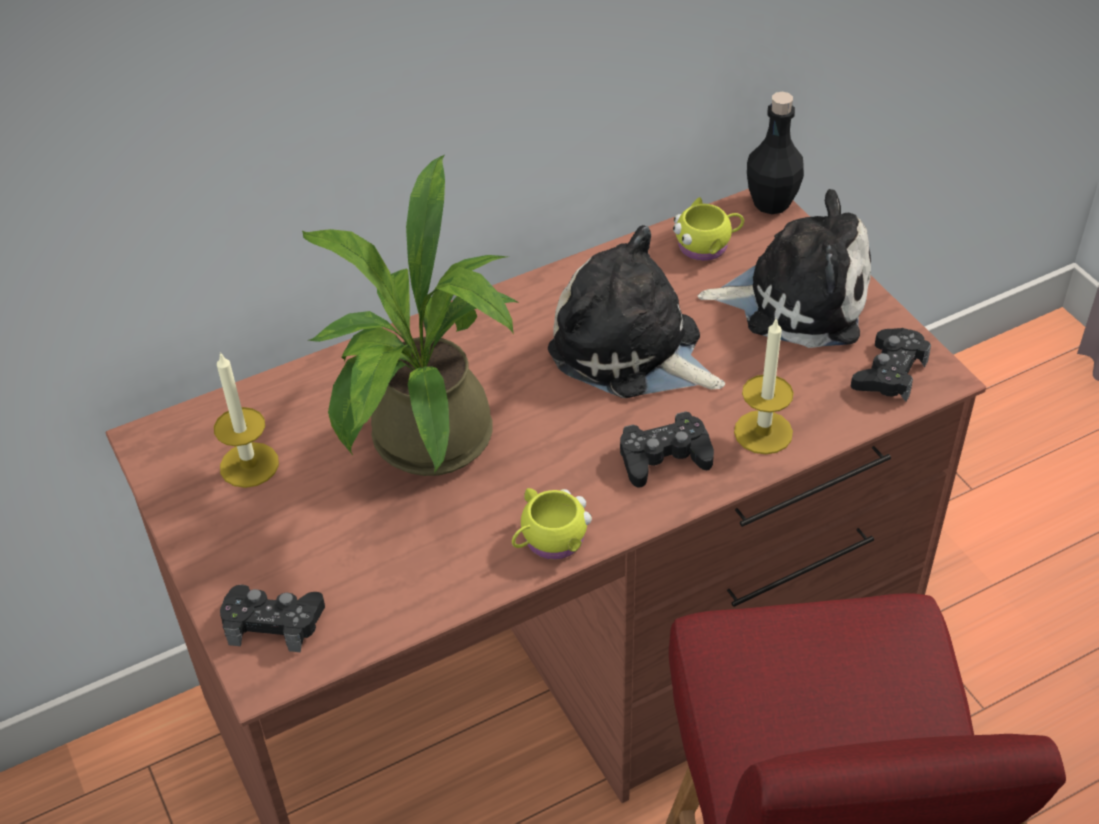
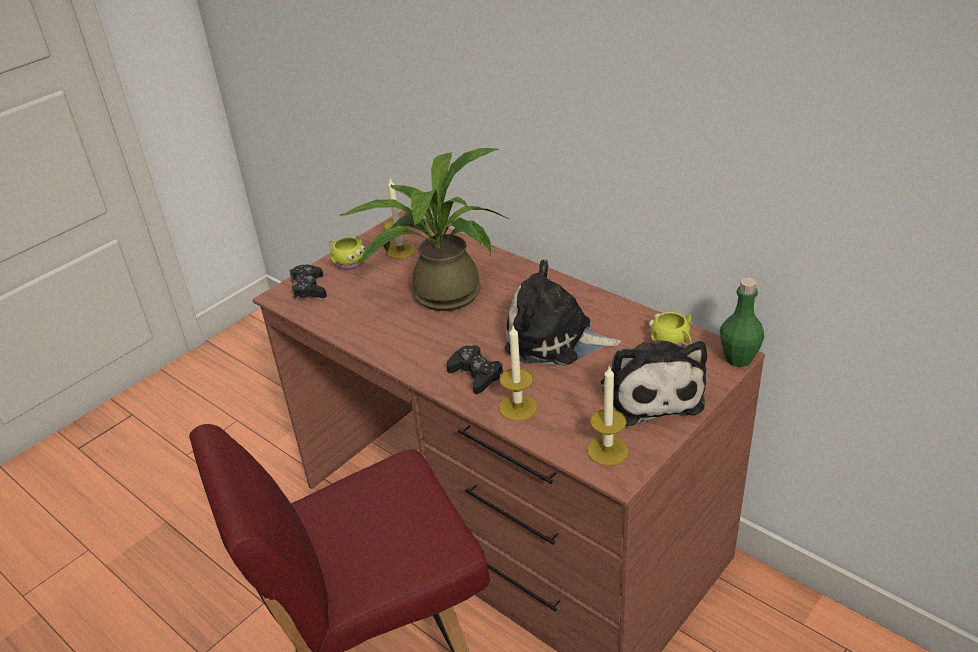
camera: 70 degrees right, 10 degrees down
(549, 541) = (393, 352): yellow mug -> yellow mug (347, 262)
(632, 351) = (554, 340): plush toy -> plush toy turned 90 degrees counterclockwise
(771, 203) = (738, 358): black bottle -> green bottle
(890, 372) = (607, 450): black game controller -> candle

